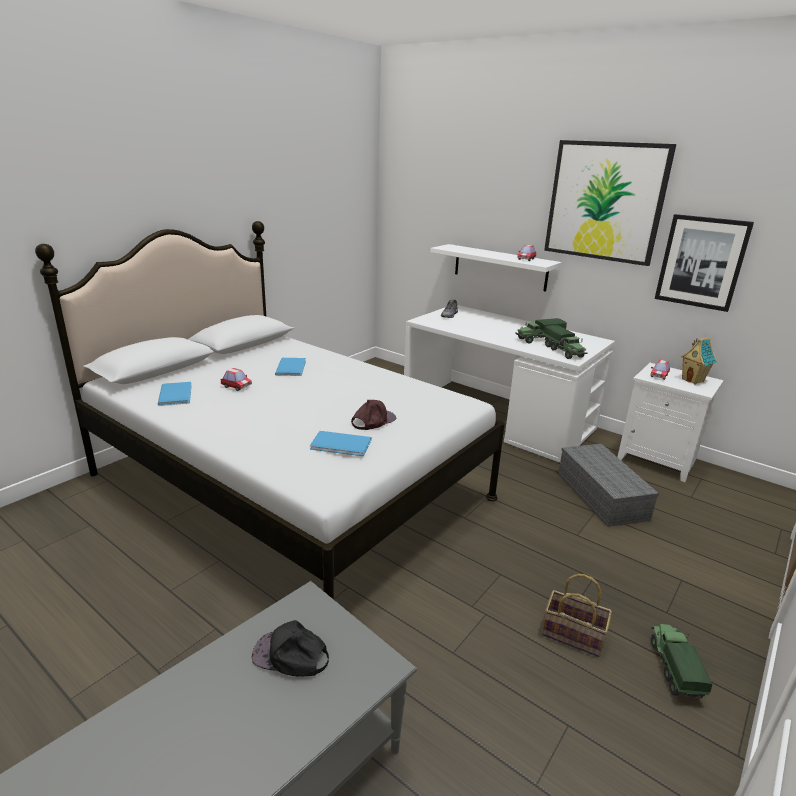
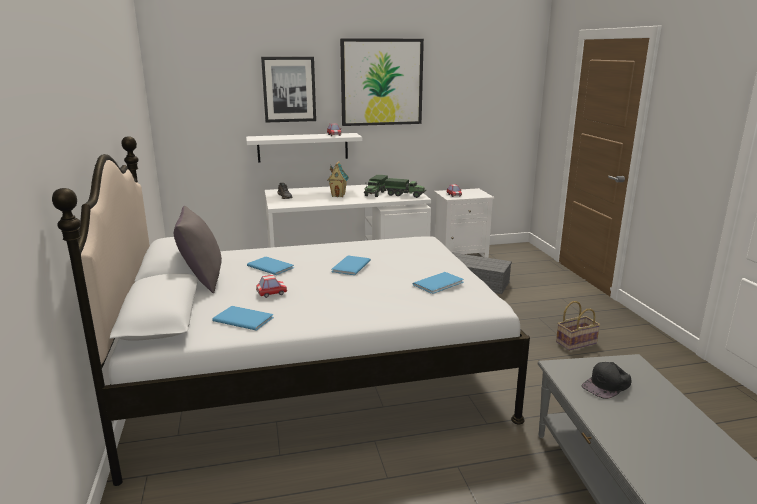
camera: 50 degrees left, 5 degrees down
(235, 357) = (202, 280): none -> grey pillow
(332, 394) = (349, 266): none -> blue book
(373, 420) = (412, 267): brown cap -> none
(674, 668) = (617, 329): toy truck -> none
(693, 380) = (470, 192): toy house -> toy house (338, 195)
(701, 262) = (451, 115): picture -> picture (289, 89)

